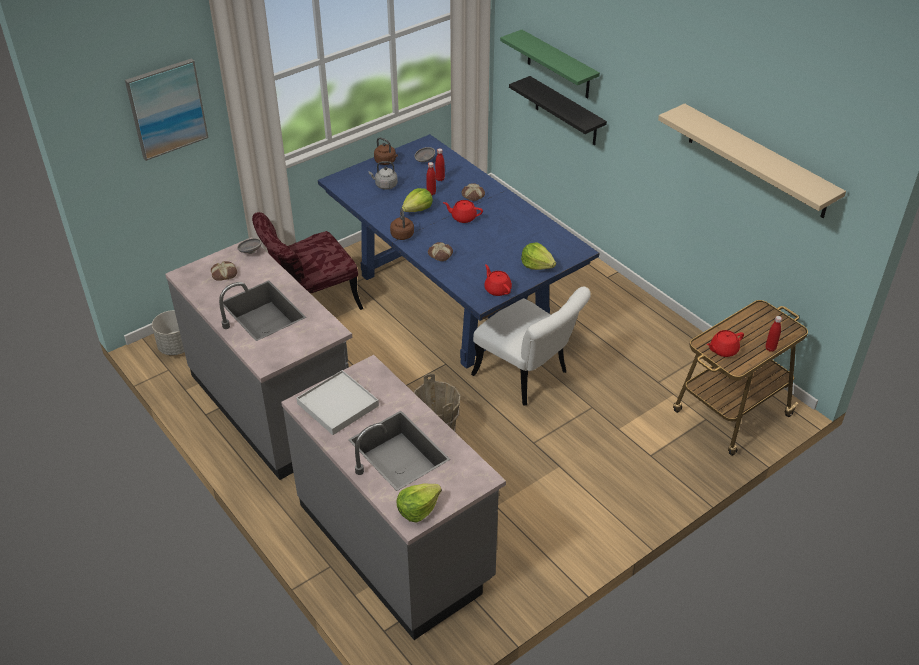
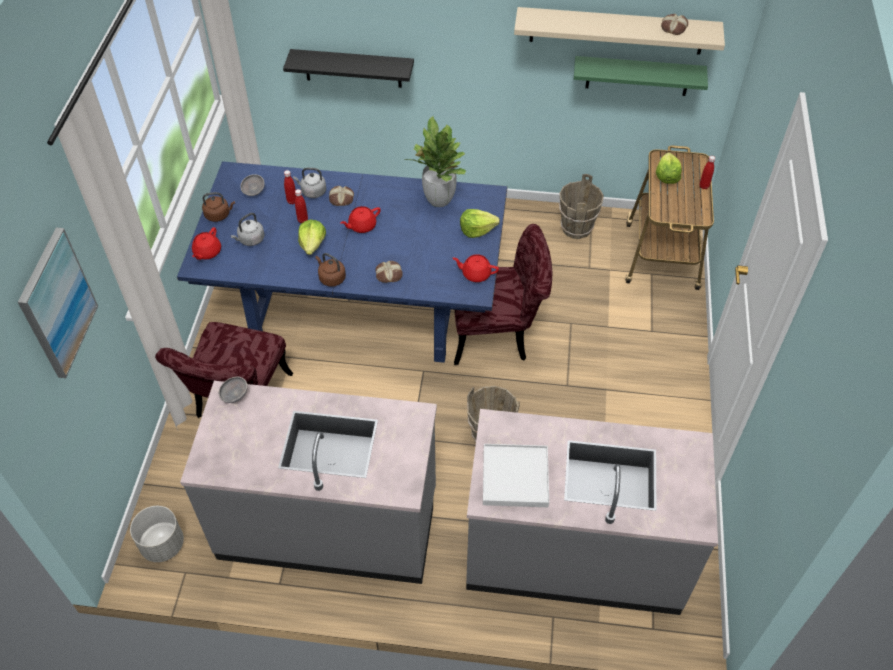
camera: 45 degrees left, 10 degrees up
(224, 273) = (241, 436): bread -> bread (673, 27)
(418, 509) = (690, 511): lettuce -> lettuce (666, 176)
(460, 181) = (312, 192): none -> grey kettle
(528, 377) = (498, 334): white chair -> red chair
(537, 232) = (439, 199): none -> potted plant
(558, 65) = (331, 24): green shelf -> green shelf (637, 76)
(684, 350) = (576, 228): none -> brown bucket
(723, 350) = (678, 210): red teapot -> red teapot (207, 252)

